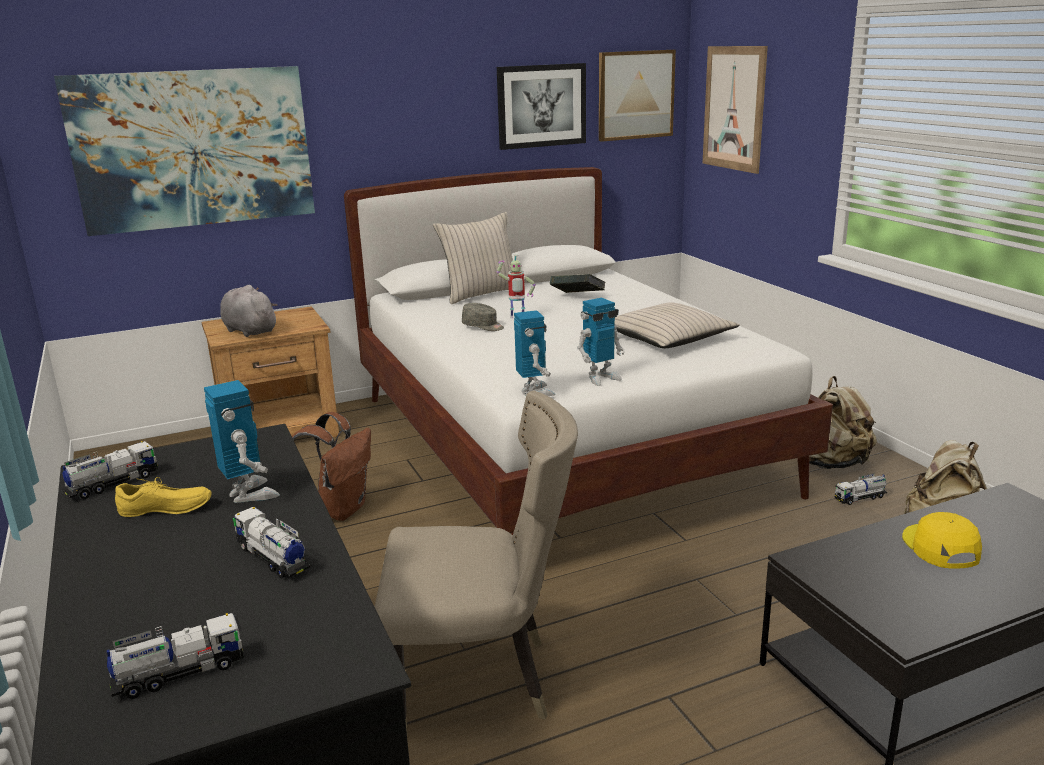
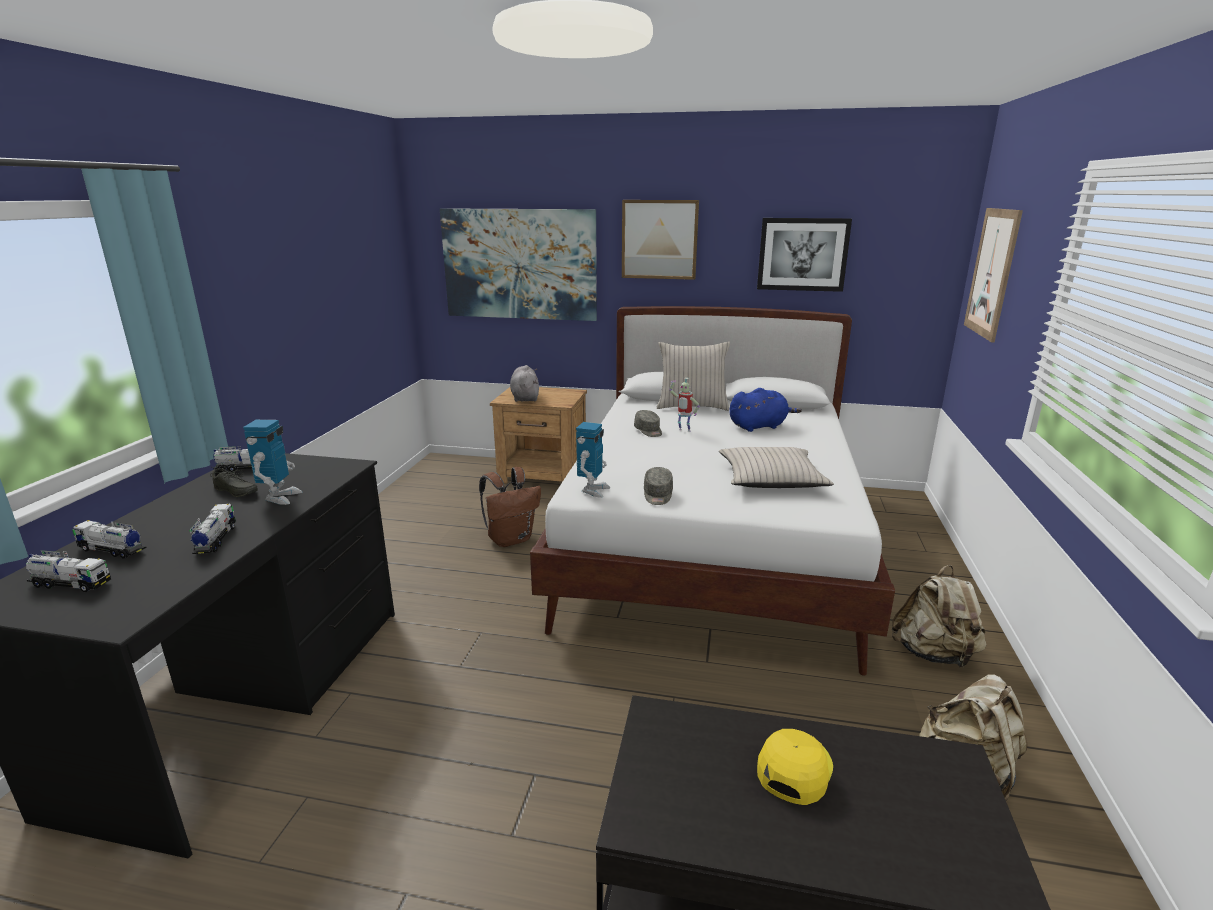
camera: 35 degrees right, 0 degrees up
(165, 510) = (234, 492): yellow shoe -> grey shoe
(481, 682) = (441, 693): beige chair -> none
(577, 298) = (759, 426): book -> blue plush toy
(600, 378) = (657, 495): toy robot -> grey cap
(635, 95) = (906, 251): picture -> picture (659, 239)
(860, 498) = (920, 698): toy truck -> toy truck (112, 550)

